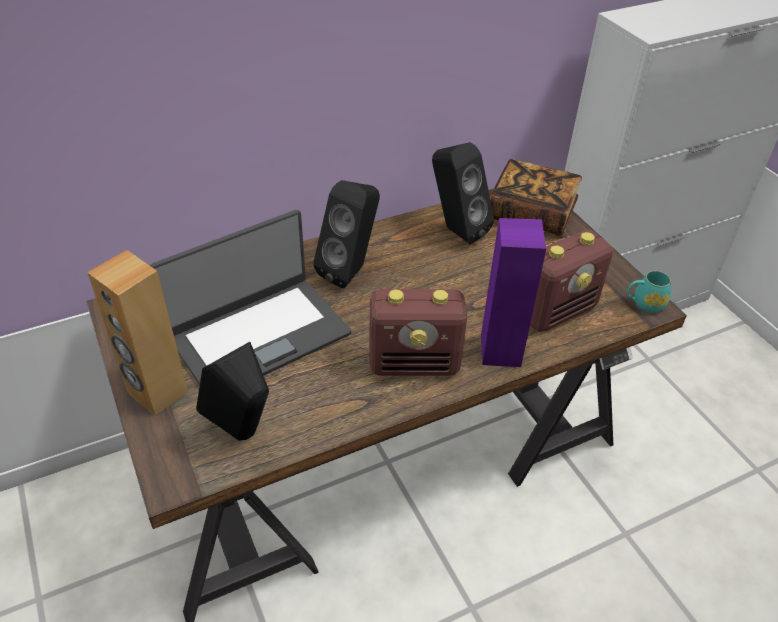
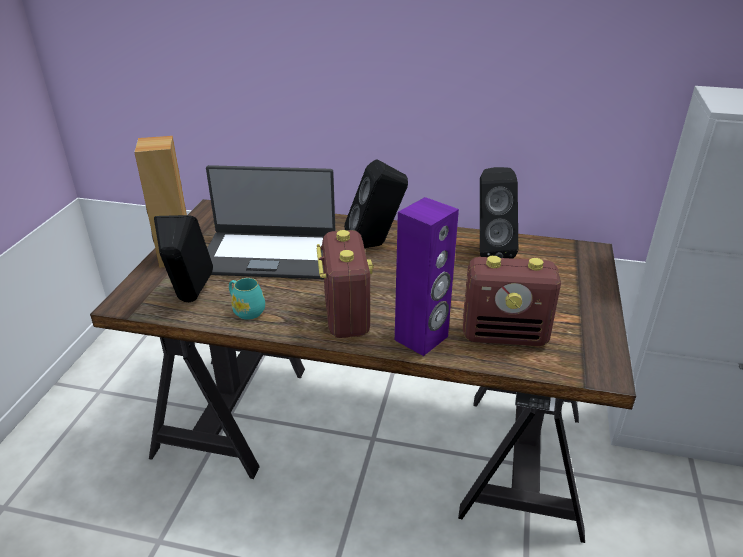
camera: 40 degrees right, 10 degrees down
(415, 364) = (346, 316): radio -> radio turned 135 degrees counterclockwise
(532, 213) = (573, 265): book -> none
(644, 304) = (599, 368): turquoise mug -> turquoise mug (246, 310)

